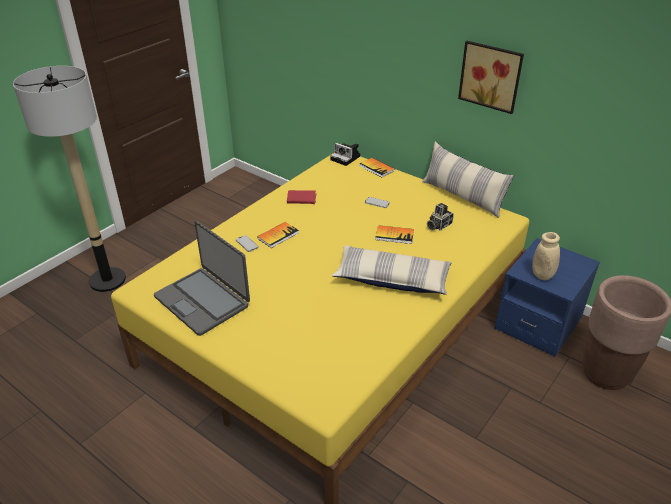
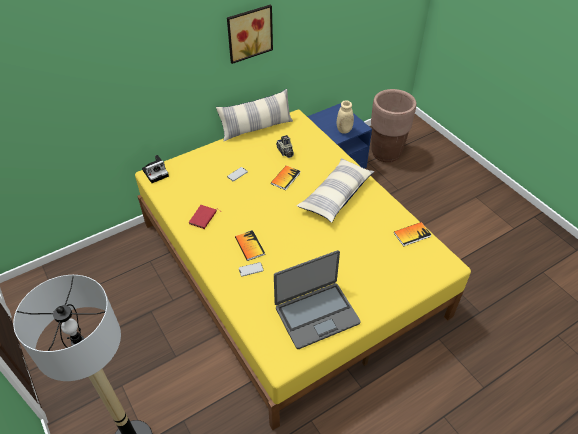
camera: 70 degrees left, 10 degrees up
(376, 168) = (186, 159): book -> book (412, 234)

